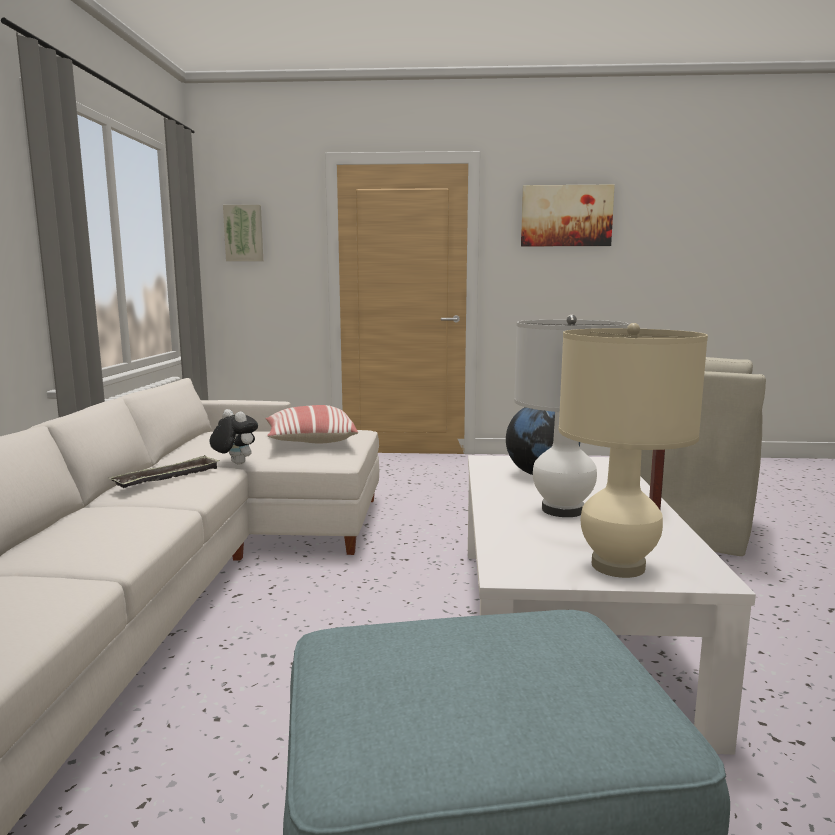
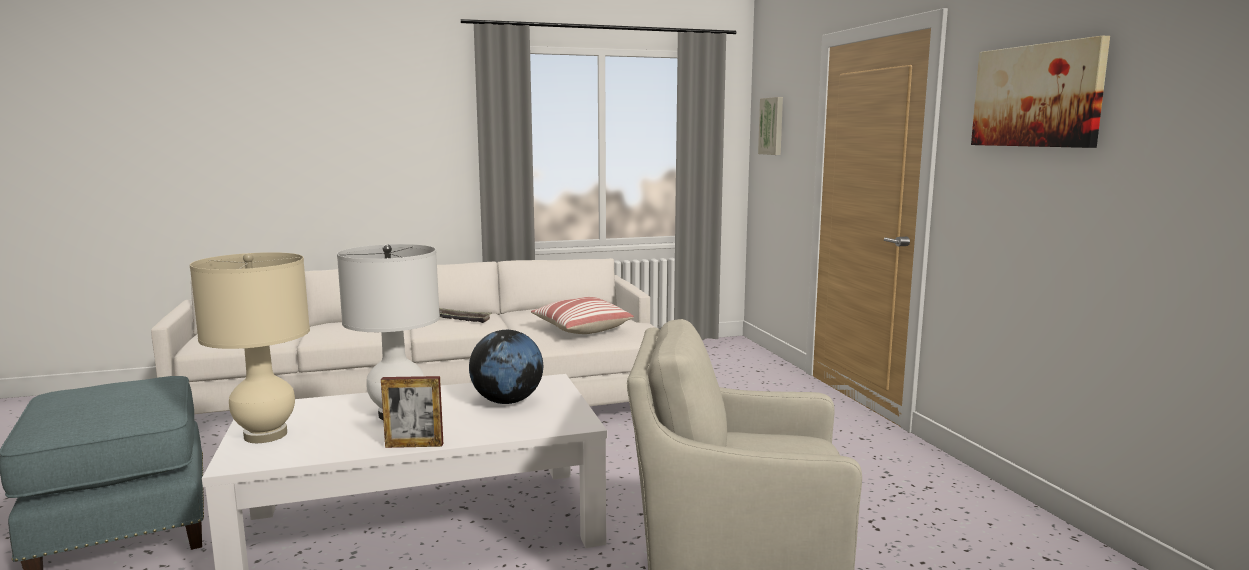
camera: 70 degrees right, 0 degrees up
(234, 464) = (511, 326): plush toy -> none

